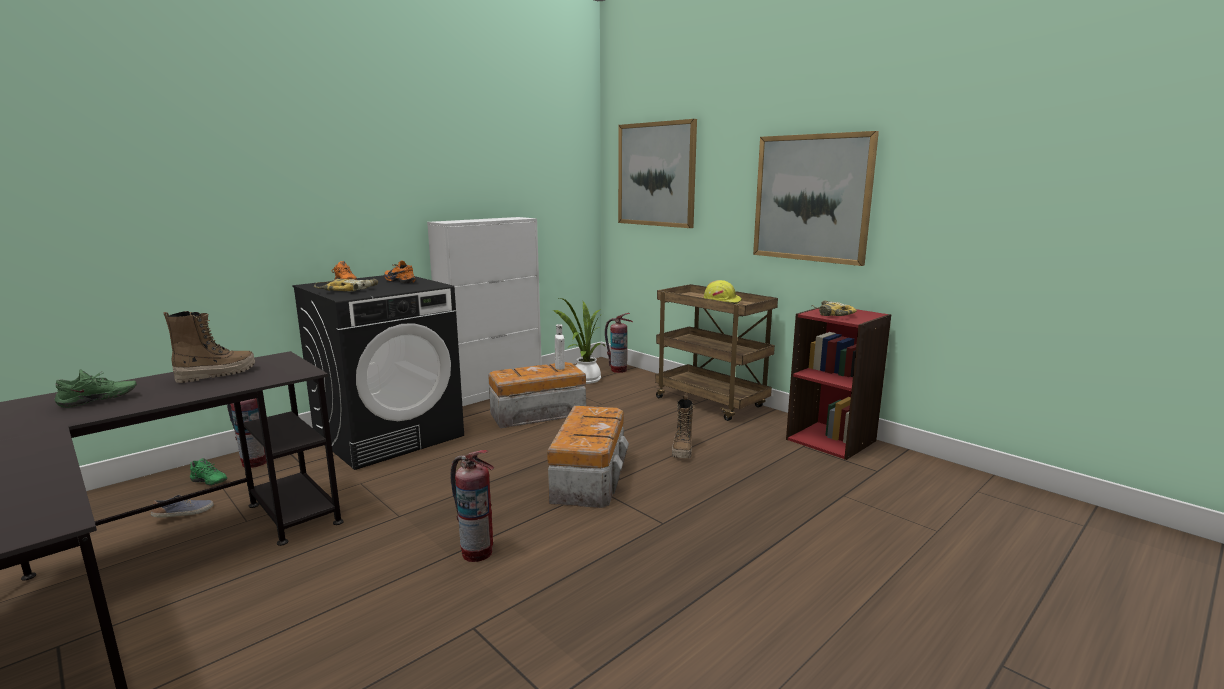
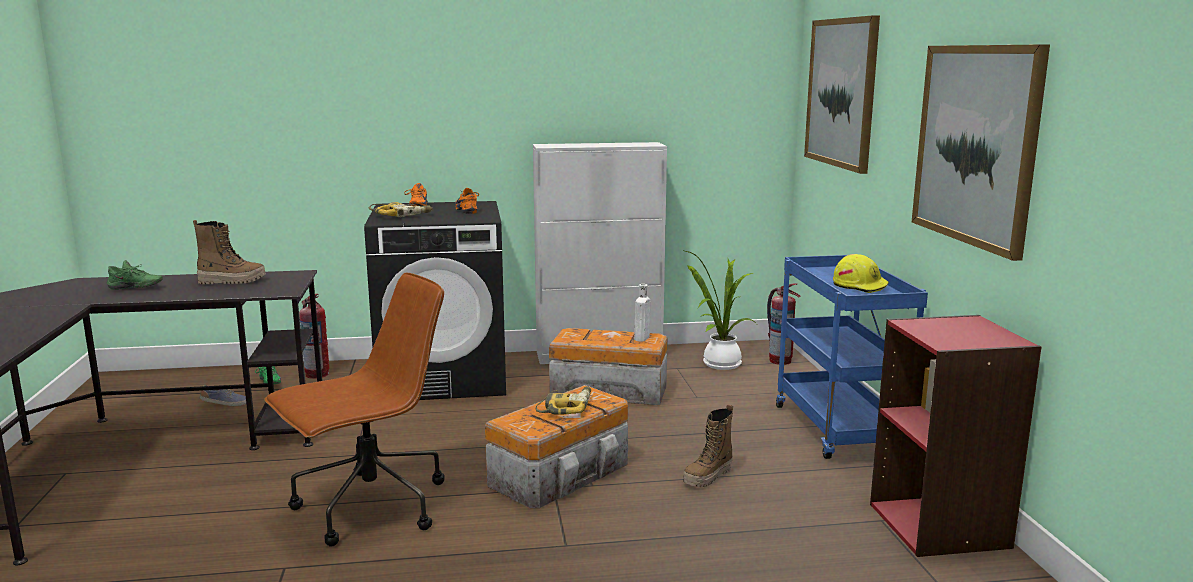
camera: 35 degrees right, 0 degrees up
(477, 552) = (369, 508): fire extinguisher -> brown office chair
(712, 403) = (840, 431): brown cart -> blue cart
(830, 314) = (937, 328): power drill -> power drill (565, 407)

